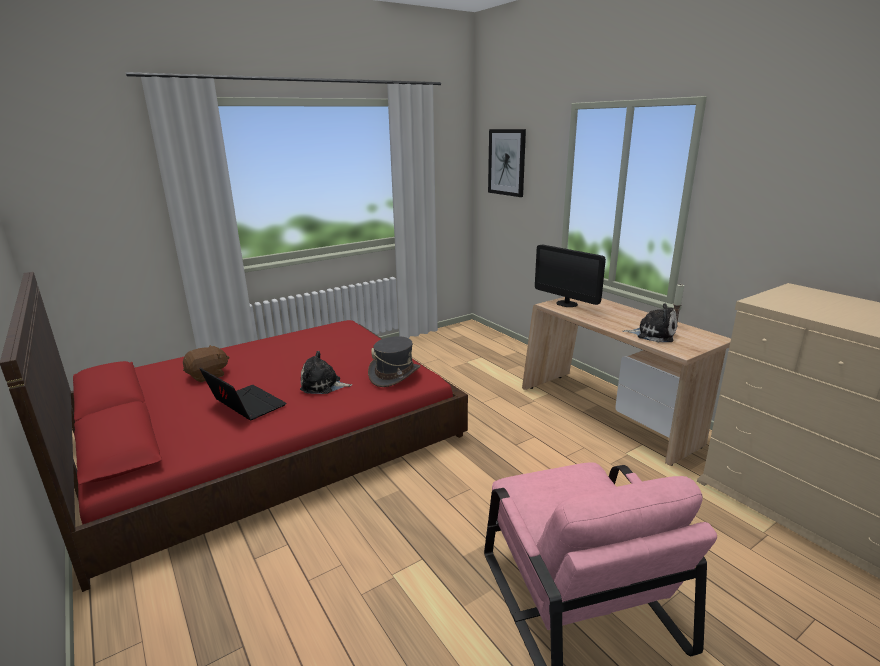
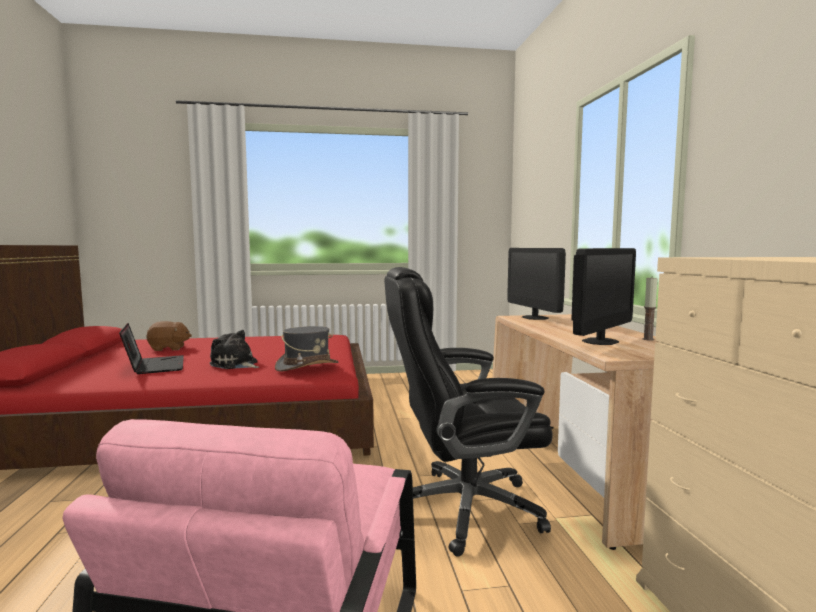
camera: 25 degrees right, 15 degrees down
(507, 162) = (532, 186): picture -> none
(569, 463) = (463, 508): none -> black office chair
(653, 334) = (600, 341): plush toy -> monitor

